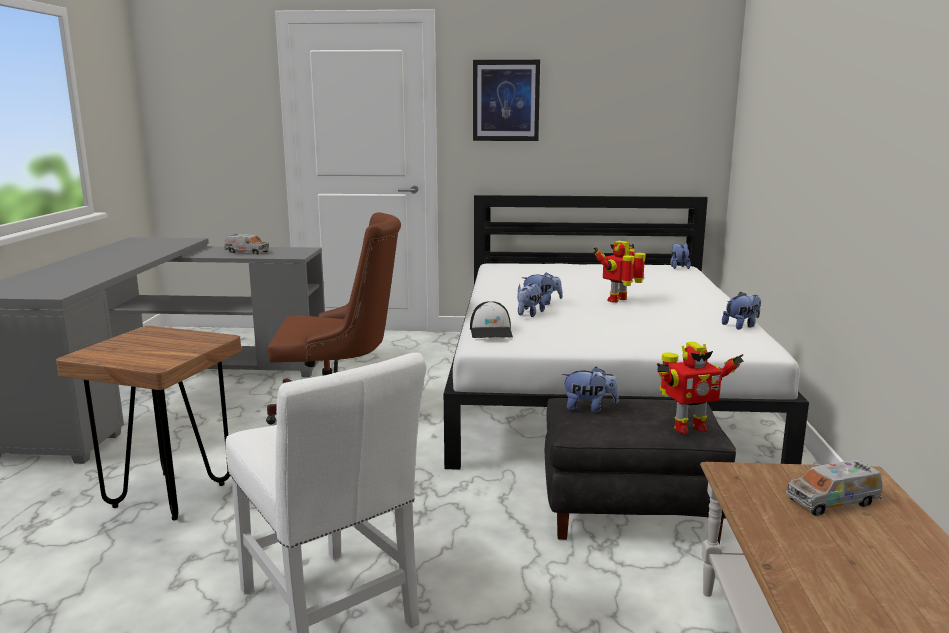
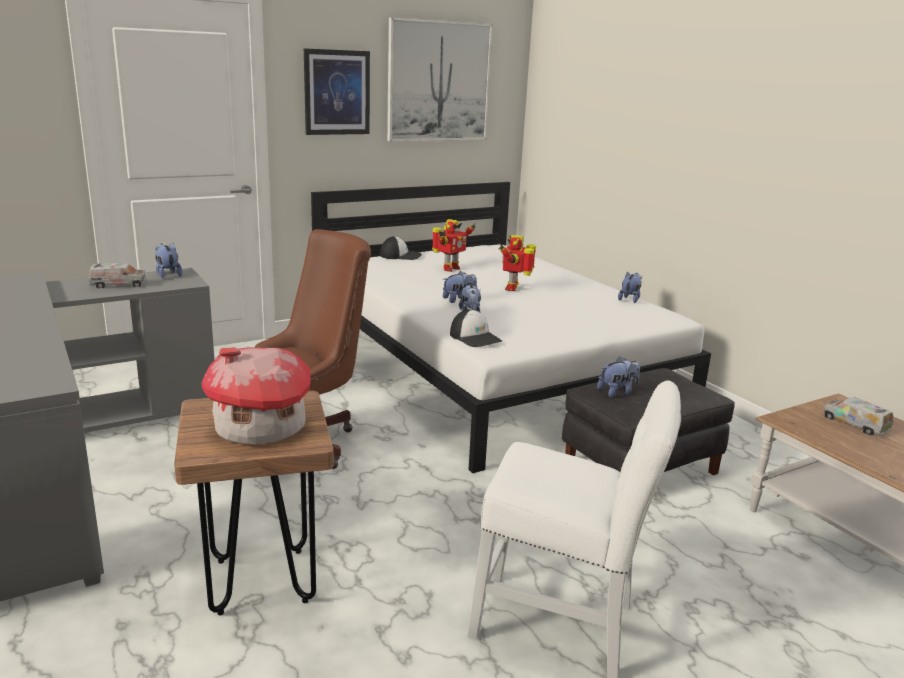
camera: 35 degrees left, 5 degrees up
(147, 350) = (260, 429): none -> toy house
(558, 264) = (401, 256): none -> cap
(620, 88) = (439, 82): none -> picture
(678, 267) = (497, 247): plush toy -> plush toy (167, 274)
(688, 428) = (697, 392): toy robot -> toy robot (449, 269)
(832, 501) = (855, 424): toy truck -> toy truck turned 105 degrees clockwise

